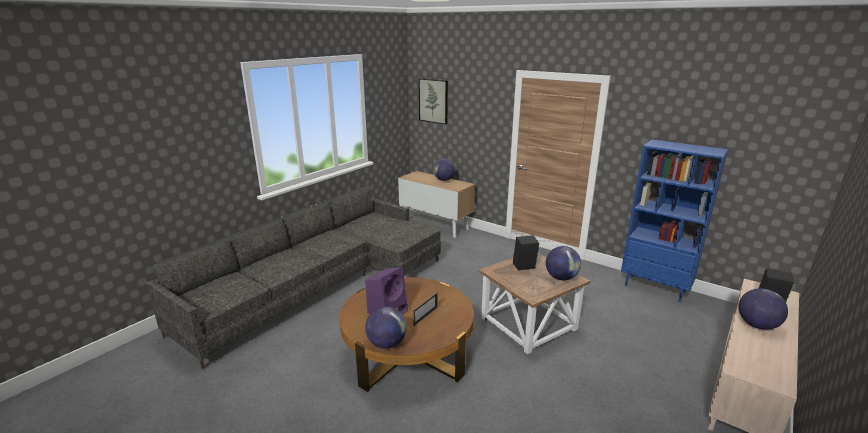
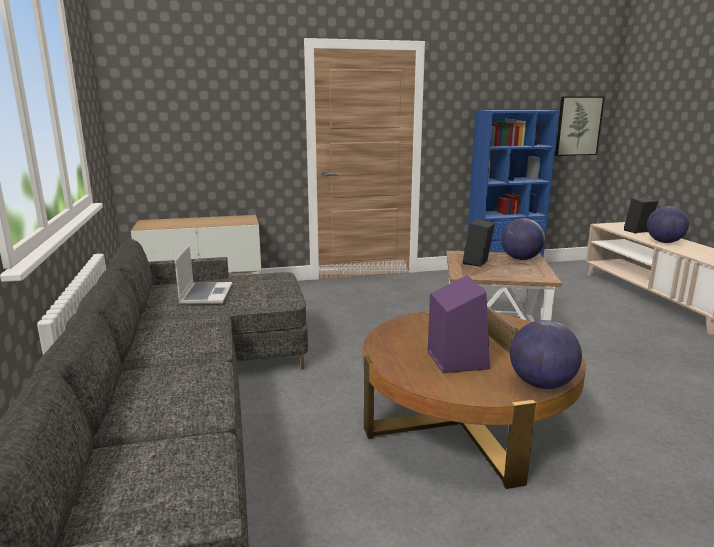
camera: 50 degrees left, 5 degrees down
(375, 226) = (205, 294): none -> laptop
(433, 101) = (160, 95): picture -> picture (578, 126)
(444, 180) = (207, 219): globe -> none

